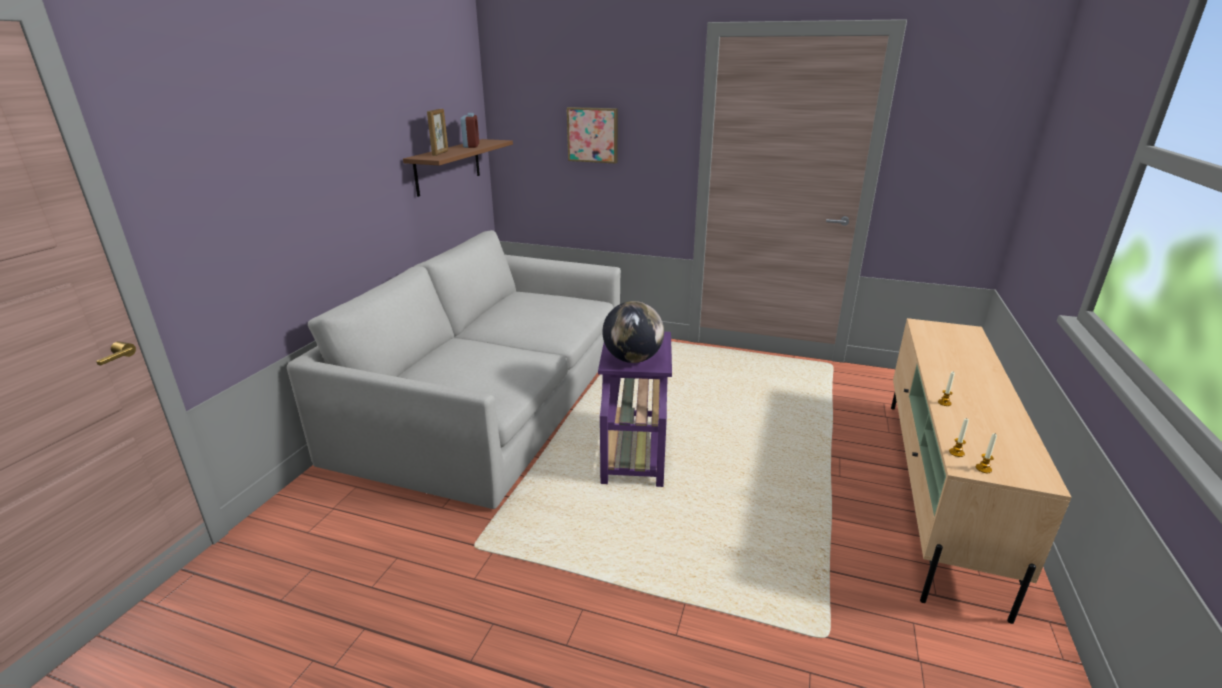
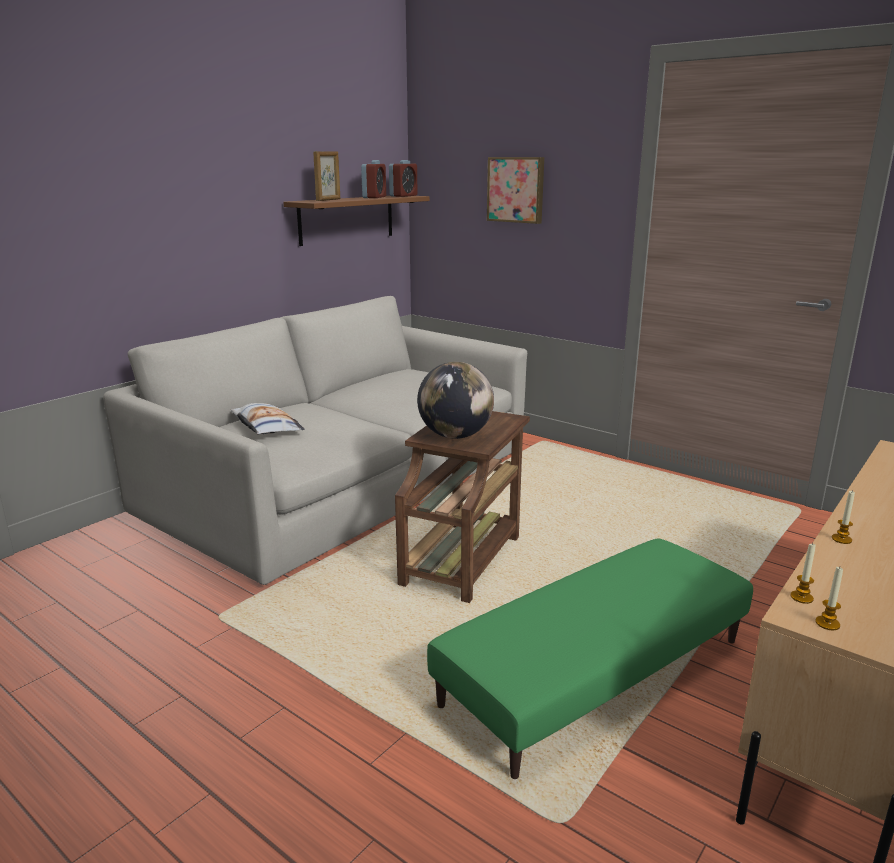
camera: 20 degrees right, 5 degrees down
(447, 370) = (266, 427): none -> pillow
(491, 141) = (403, 196): none -> alarm clock
(634, 450) = (463, 558): purple side table -> brown side table
(779, 520) = (594, 671): none -> green ottoman

